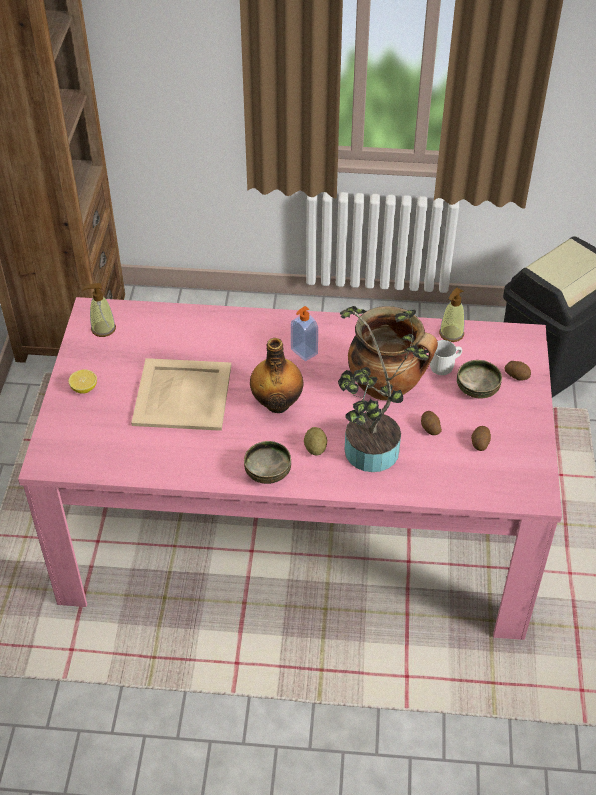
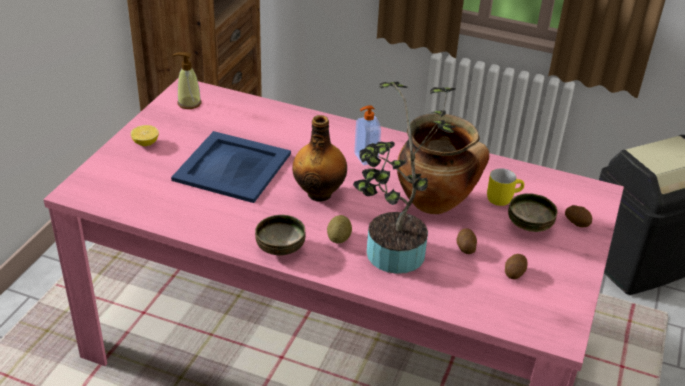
camera: 15 degrees right, 10 degrees down
(181, 395) = (231, 167): beige tray -> blue tray
(443, 365) = (502, 197): white mug -> yellow mug
(451, 334) = (520, 173): soap dispenser -> none

